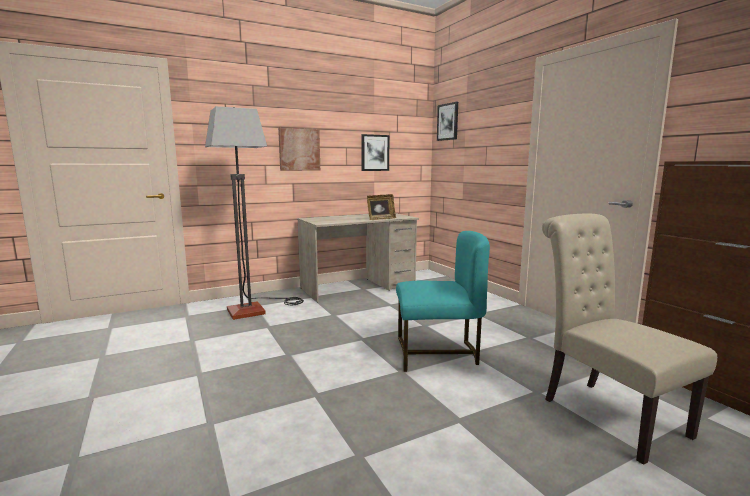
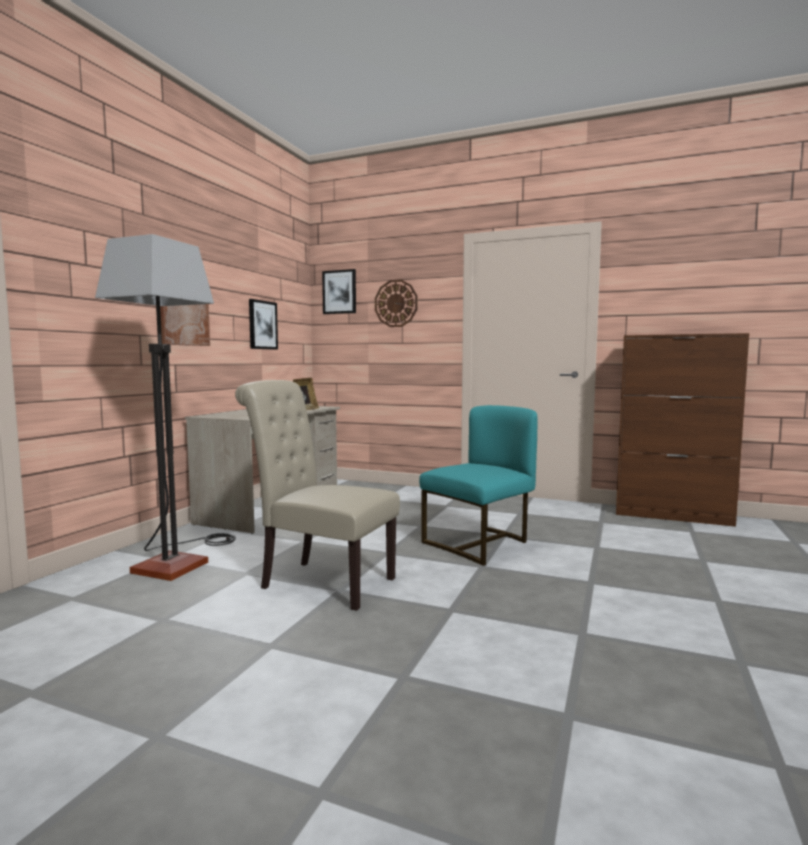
camera: 40 degrees left, 5 degrees down
(482, 130) = (396, 303): none -> wall clock
(605, 413) = (652, 546): beige chair -> beige chair (320, 582)

